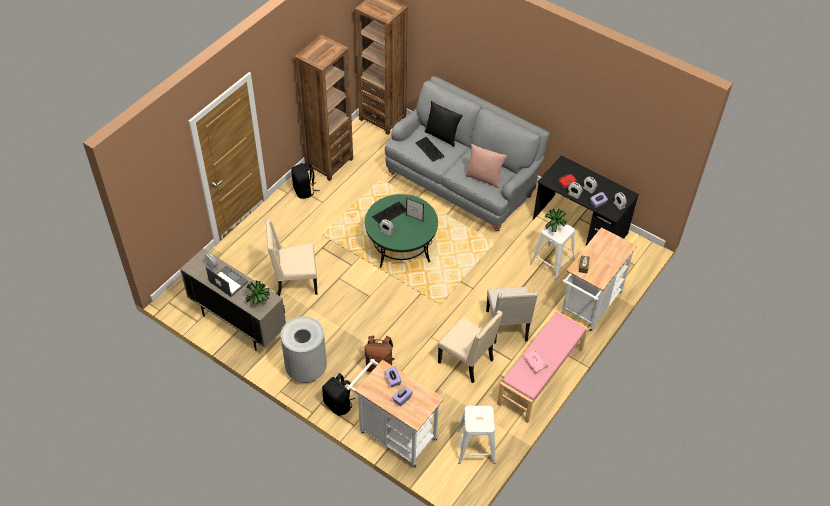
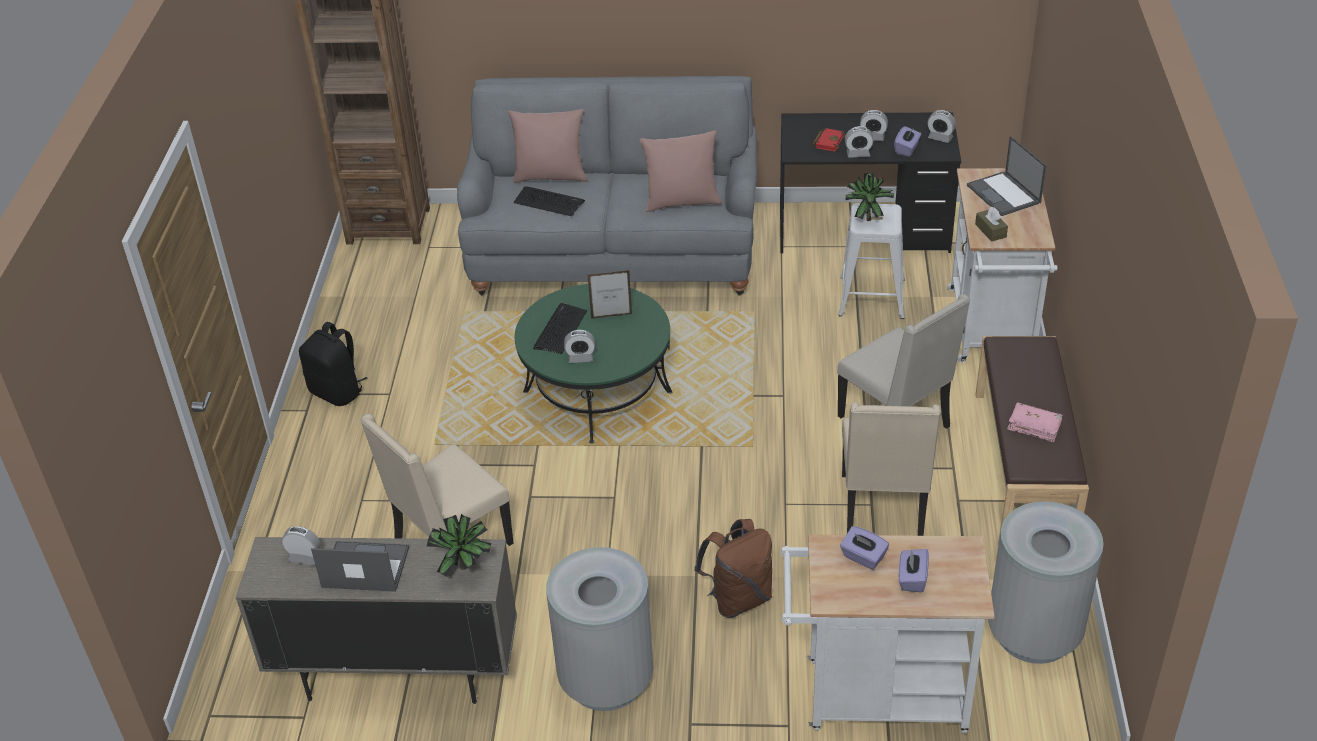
camera: 30 degrees left, 10 degrees down
(329, 163) = (347, 329): brown bookcase -> none
(338, 404) = (725, 706): black backpack -> none
(442, 136) = (550, 176): black pillow -> pink pillow
(467, 361) = (884, 508): beige chair -> beige chair turned 90 degrees clockwise
(476, 446) = (1034, 634): white stool -> grey trash can
(541, 377) = (1024, 467): pink bench -> brown bench
(608, 251) = (1004, 194): none -> laptop

